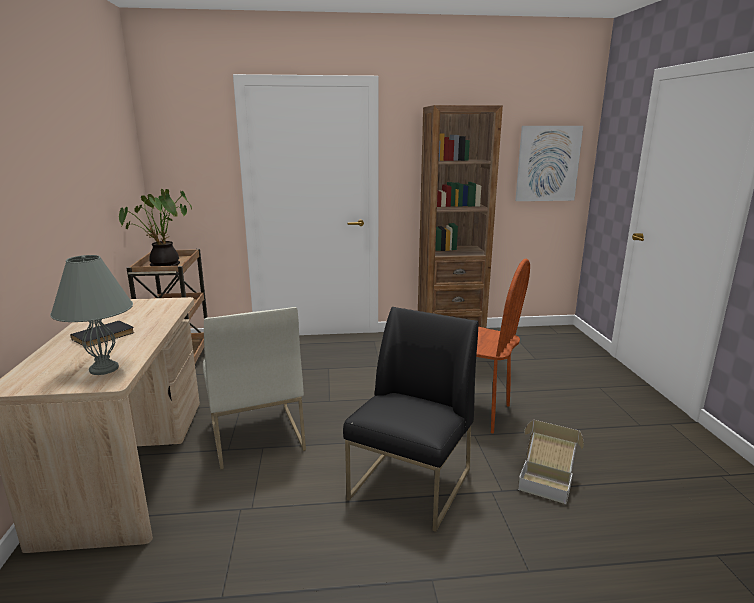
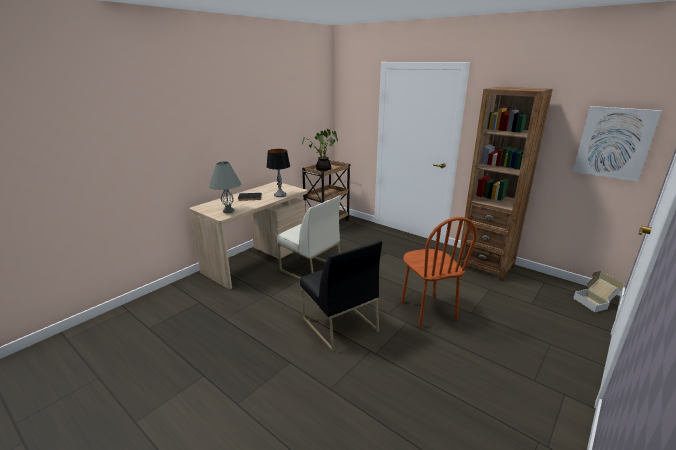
camera: 45 degrees right, 5 degrees up
(159, 316) = (280, 195): none -> table lamp
(255, 435) = (310, 269): white chair -> white chair turned 75 degrees counterclockwise
(411, 484) = (339, 324): black chair -> black chair turned 75 degrees clockwise
(546, 480) = (407, 365): cardboard box -> cardboard box (595, 302)

